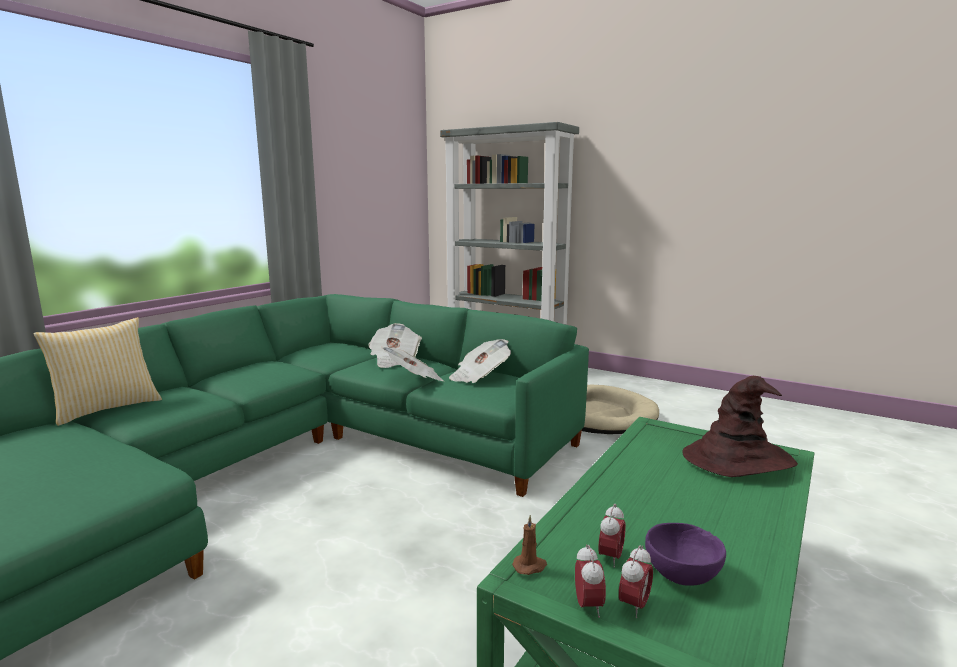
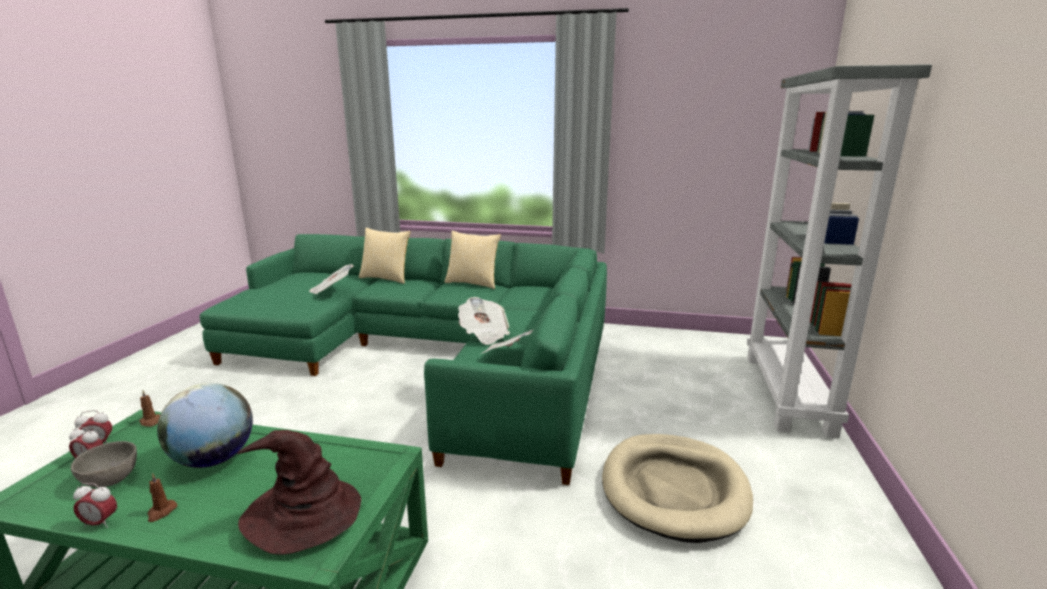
camera: 70 degrees right, 5 degrees up
(243, 367) = (473, 283): none -> pillow
(394, 360) = (527, 317): newspaper -> newspaper (332, 291)
(610, 557) = (149, 450): alarm clock -> alarm clock (100, 523)
(642, 508) = (214, 459): none -> globe
(683, 577) = (110, 480): purple bowl -> grey bowl
(743, 529) = (161, 512): none -> brown candle

